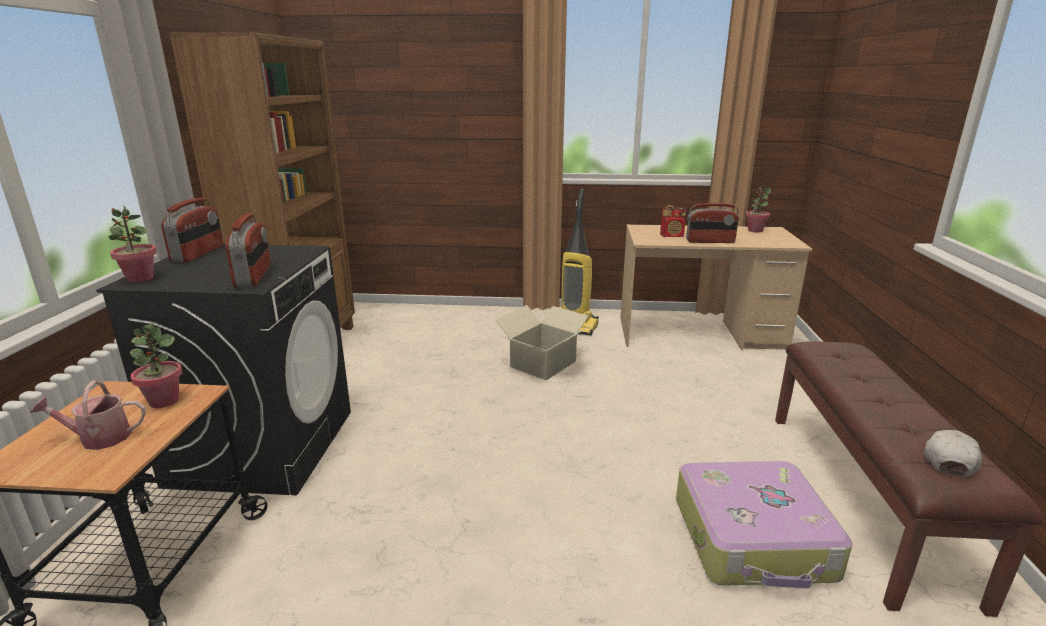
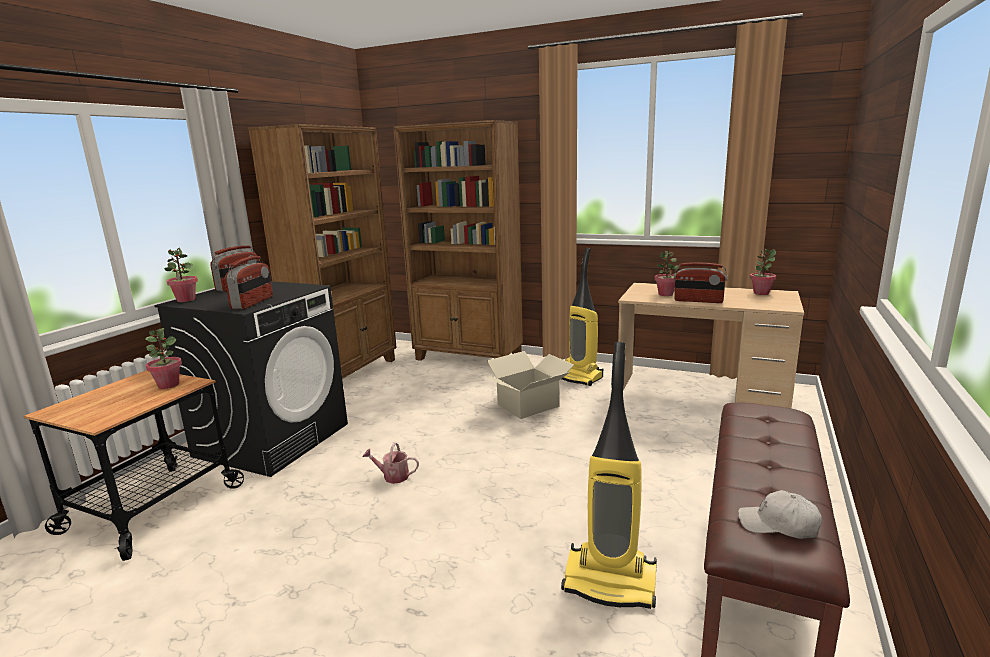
camera: 20 degrees right, 5 degrees down
(99, 438) = (114, 402): watering can -> watering can (392, 476)
(440, 316) = (469, 357): none -> brown bookcase
(672, 236) = (665, 294): radio -> potted plant
(754, 539) = (611, 582): suitcase -> vacuum cleaner
(949, 459) = (778, 525): white cap -> white cap turned 120 degrees counterclockwise

